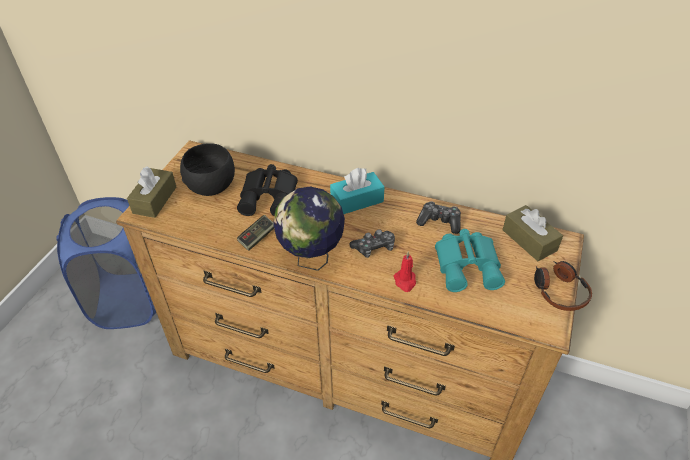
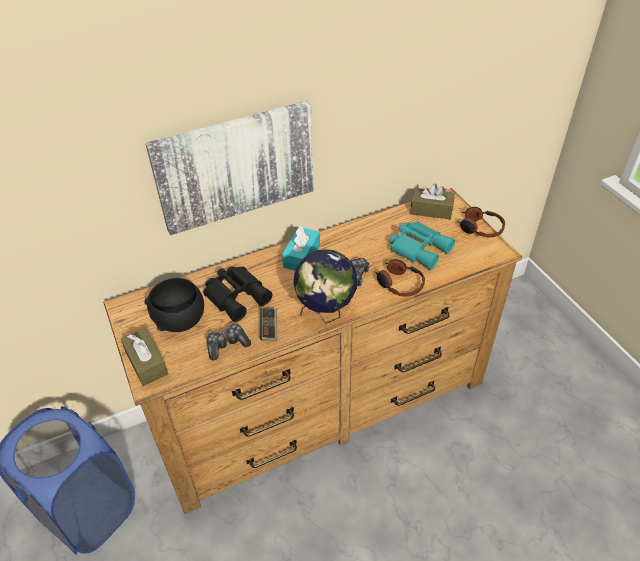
camera: 45 degrees left, 0 degrees up
(322, 74) = (235, 166): none -> picture
(405, 281) = (399, 283): red candle -> headphones
(439, 222) = (370, 234): game controller -> game controller (227, 345)

